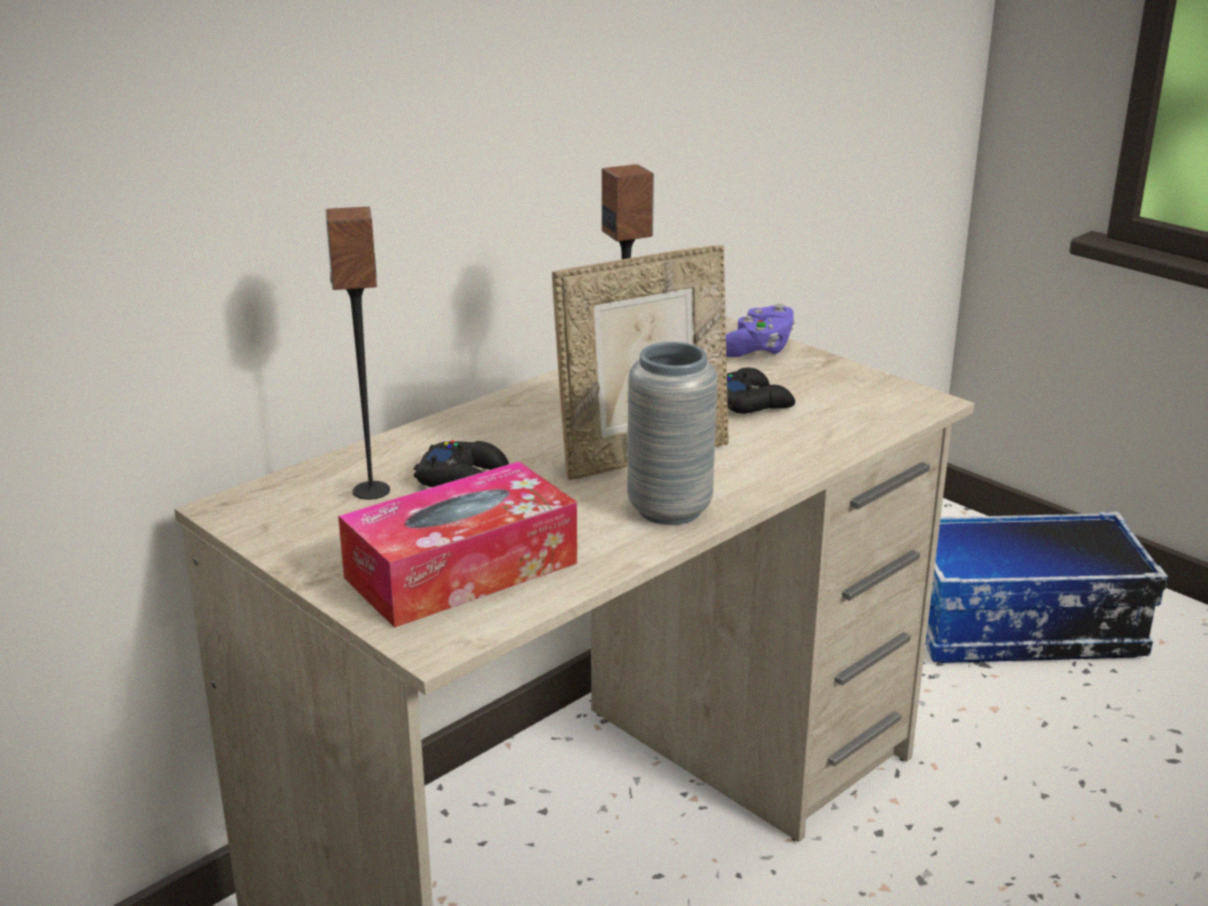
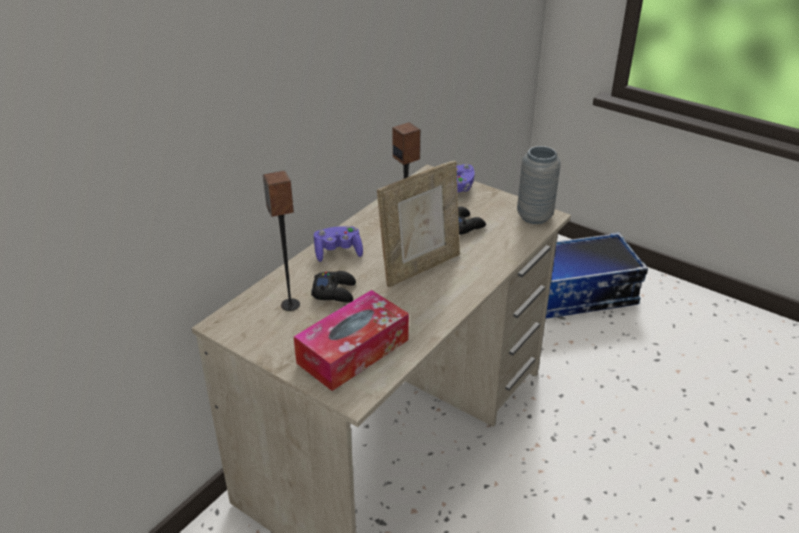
camera: 10 degrees left, 10 degrees up
(494, 423) = (338, 252): none -> purple game controller
(669, 509) = (443, 300): grey vase -> grey vase (534, 216)

